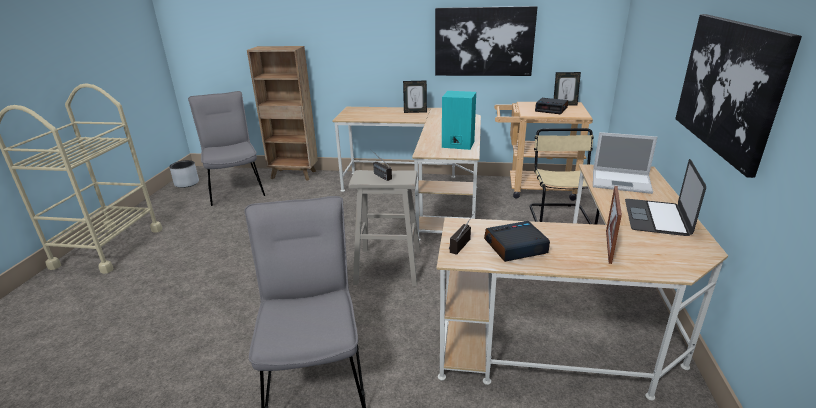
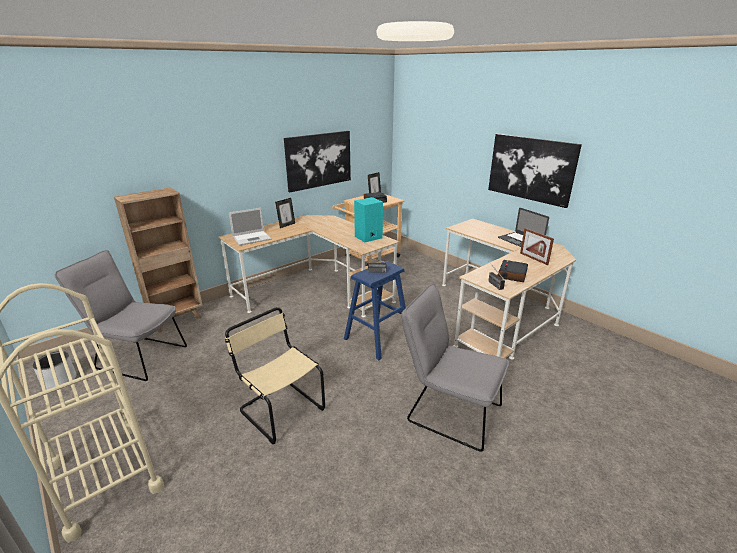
camera: 50 degrees left, 0 degrees up
(388, 266) = (377, 339): beige stool -> blue stool
(559, 217) = (407, 268): beige chair -> beige chair (280, 409)
(622, 182) = (479, 230): laptop -> laptop (252, 238)

